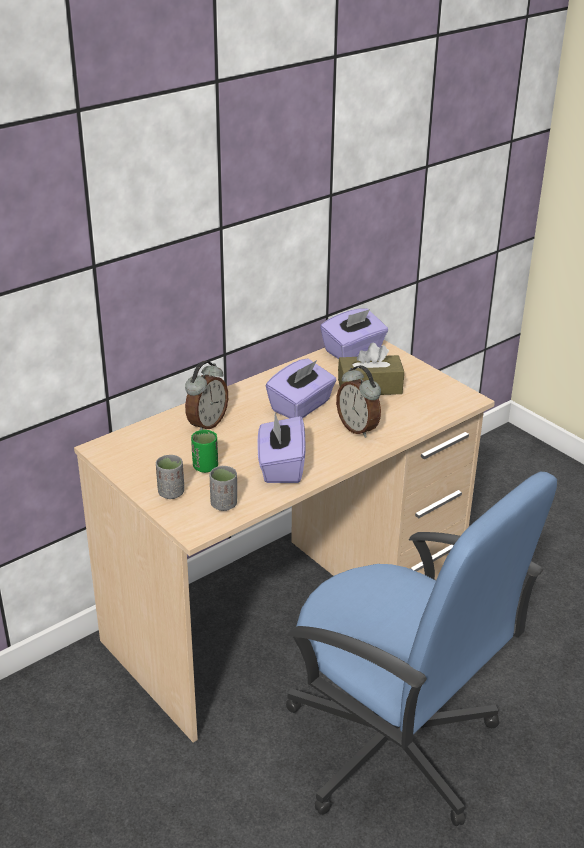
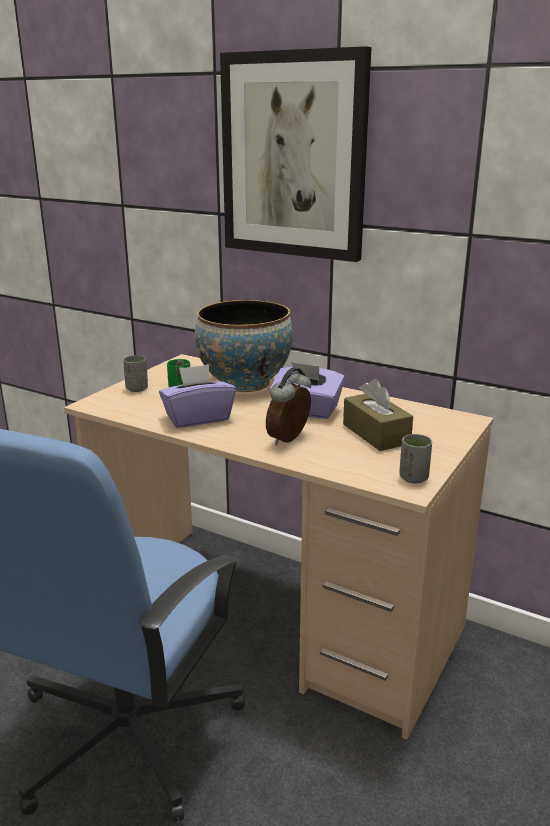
camera: 70 degrees right, 10 degrees down
(185, 177) = (294, 157): none -> picture
(206, 424) = (245, 383): alarm clock -> bowl
(224, 504) = (129, 407): grey cup -> grey cup (413, 478)
(353, 351) = (439, 417): purple tissue box -> none

